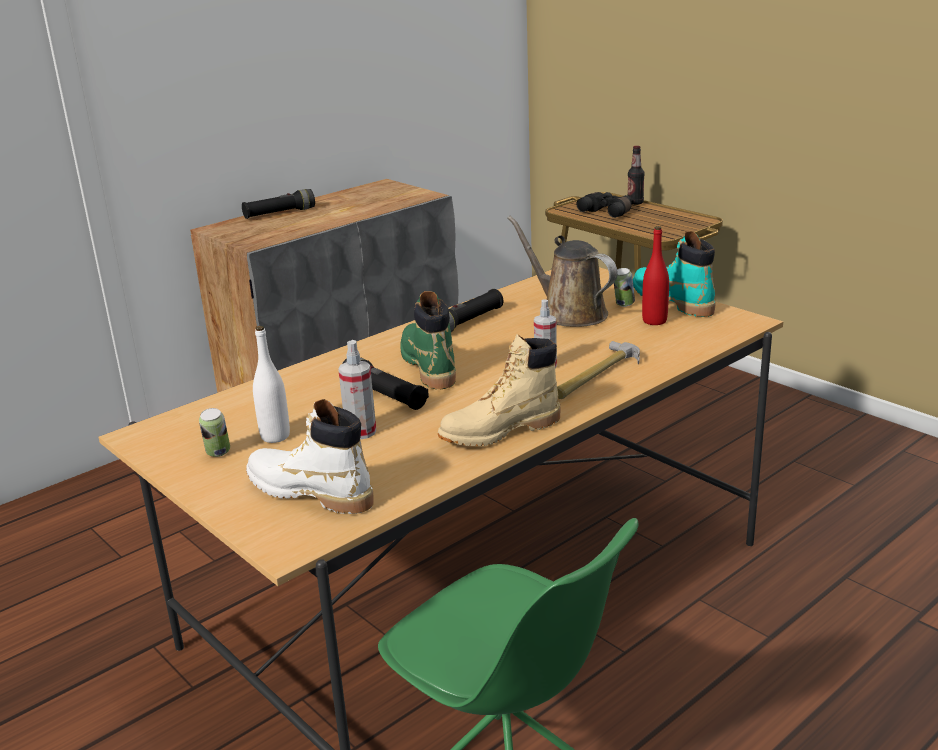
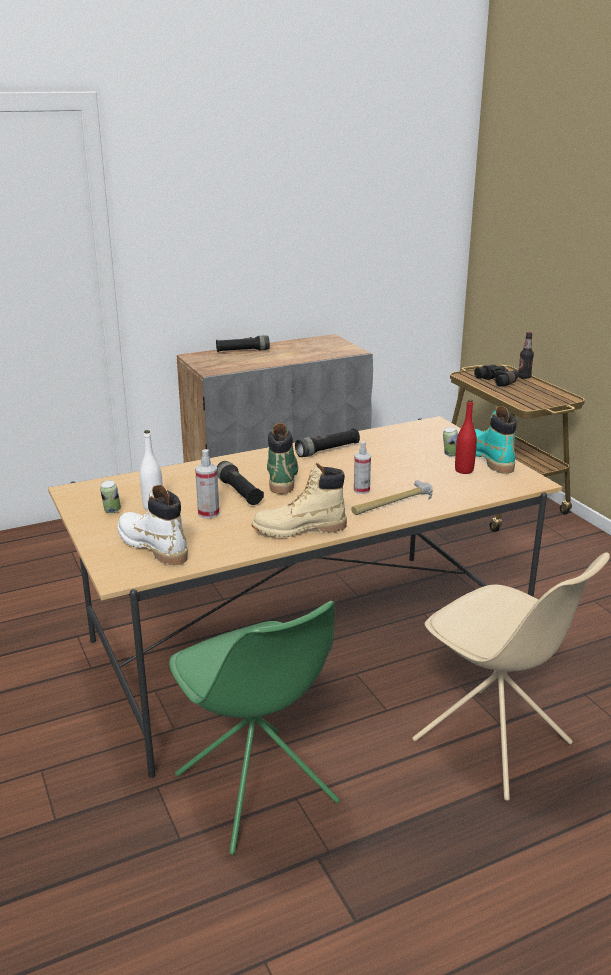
camera: 15 degrees right, 0 degrees up
(569, 313) = (405, 454): brown watering can -> none
(777, 664) = (494, 744): none -> beige chair

